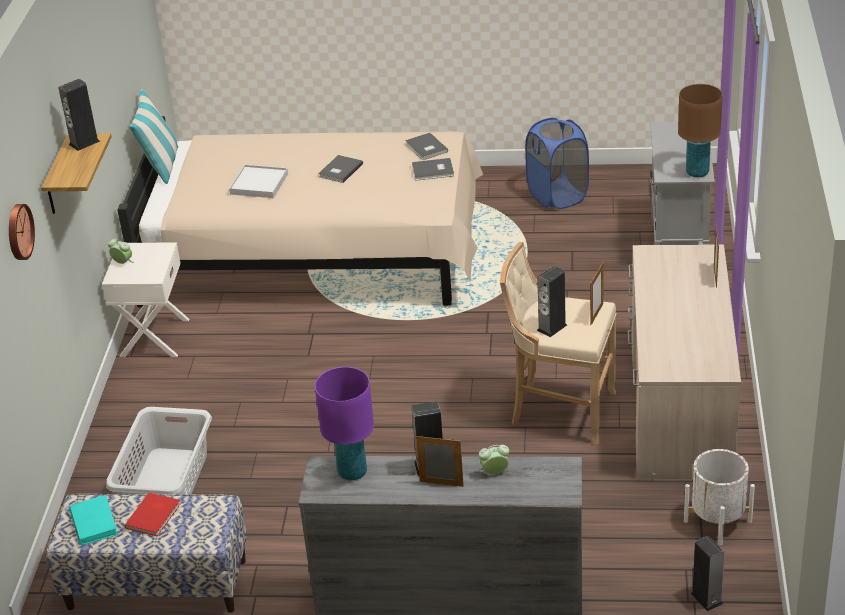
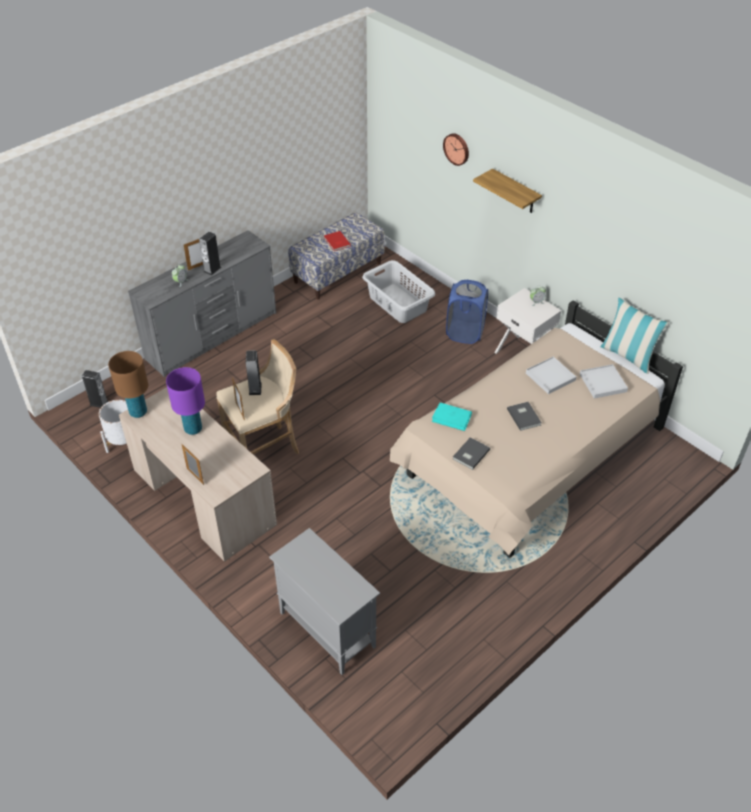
camera: 130 degrees right, 10 degrees up
(84, 143) = (522, 195): speaker -> none
(94, 522) = (355, 227): turquoise book -> turquoise book (452, 418)
(228, 157) = (602, 383): none -> white tray
(352, 472) = (242, 250): purple table lamp -> purple table lamp (193, 429)
(425, 148) = (504, 470): grey book -> none
(557, 196) = (463, 619): blue laundry basket -> blue laundry basket (465, 332)
(697, 172) = (289, 557): brown table lamp -> brown table lamp (138, 412)

